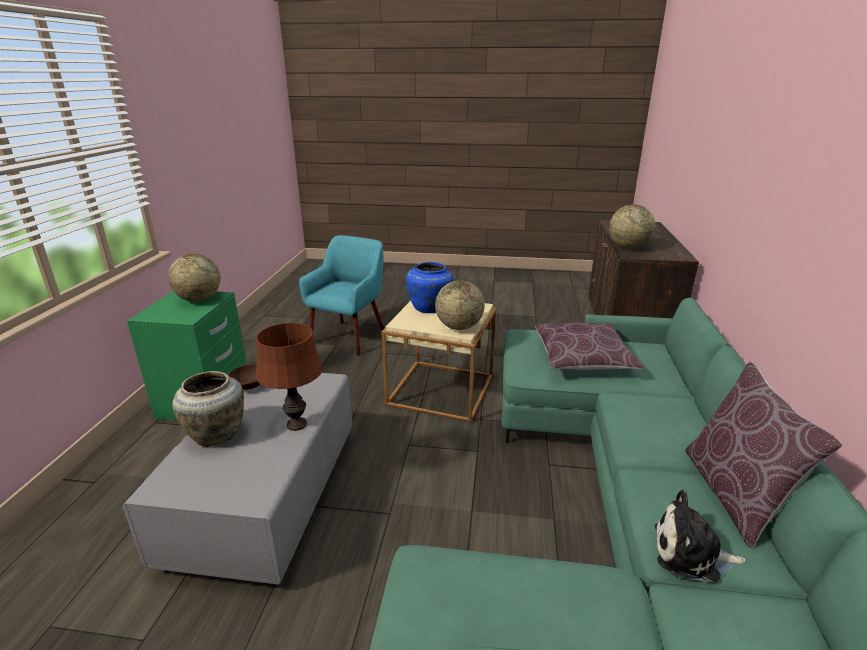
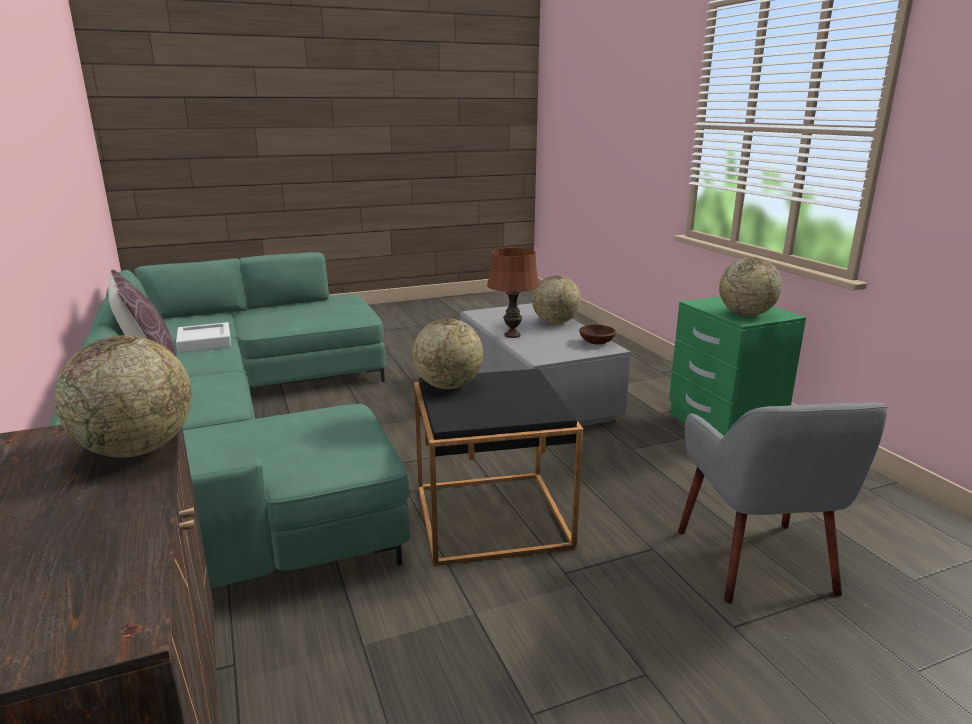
camera: 150 degrees right, 5 degrees down
(217, 434) = (555, 322): beige vase -> globe
(349, 337) = (757, 562): turquoise armchair -> grey armchair
(430, 308) = (519, 400): blue vase -> none
(441, 390) = (491, 516): beige side table -> black side table
(582, 359) = (269, 439): brown pillow -> none
(691, 554) = (205, 342): plush toy -> grey tray

